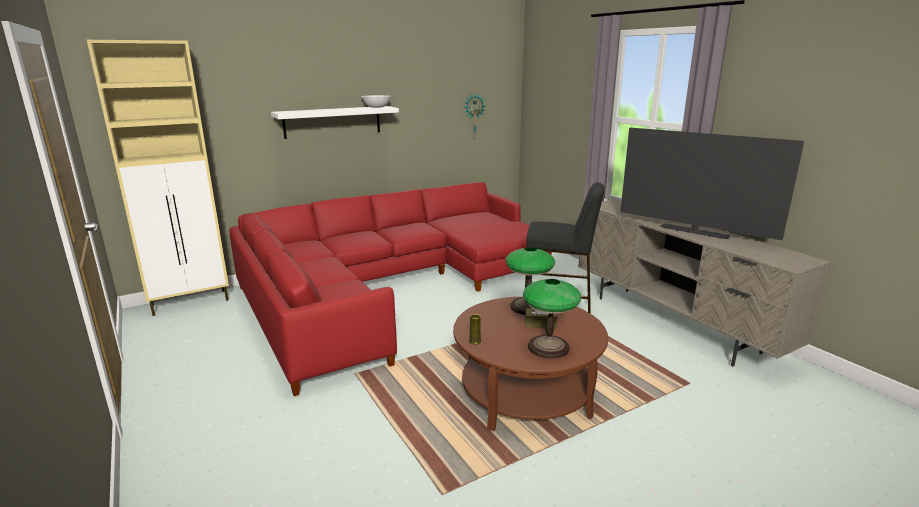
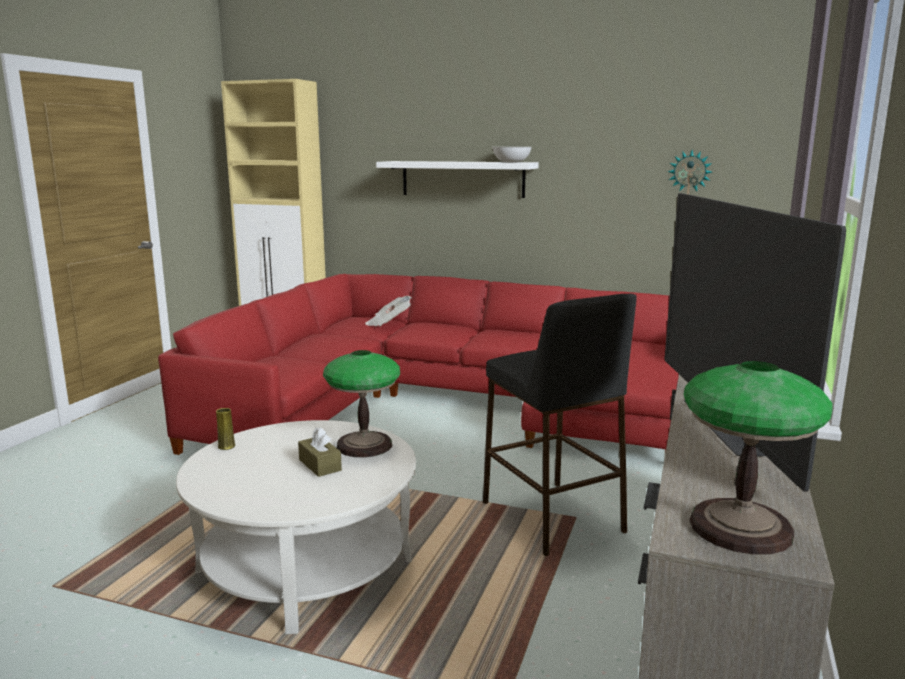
camera: 50 degrees right, 5 degrees down
(317, 243) = (388, 323): none -> newspaper
(526, 393) = (306, 565): brown coffee table -> white coffee table
(548, 347) = (254, 486): table lamp -> table lamp (740, 527)

